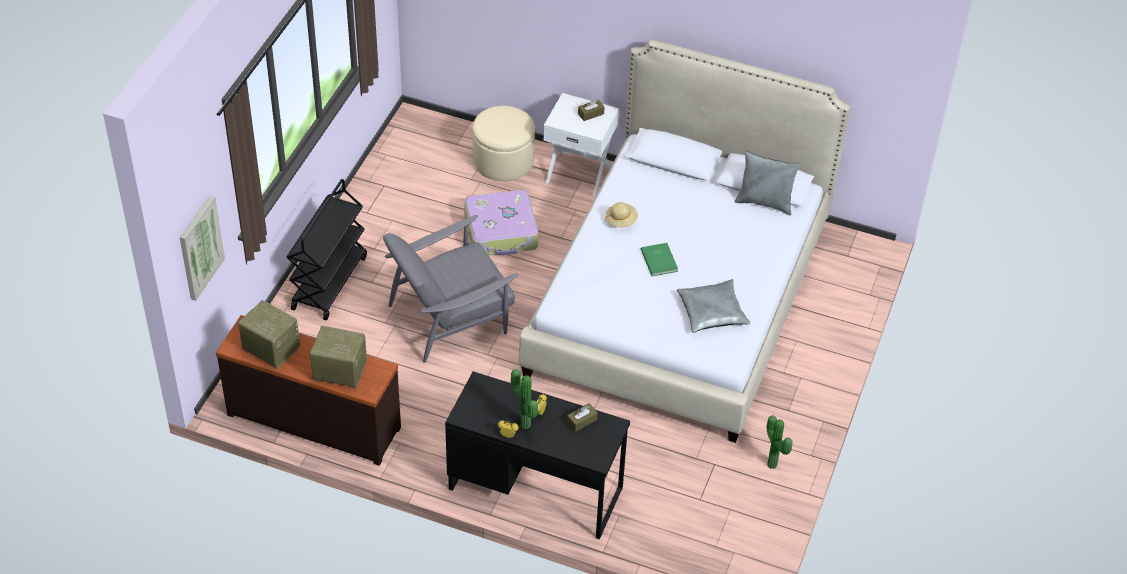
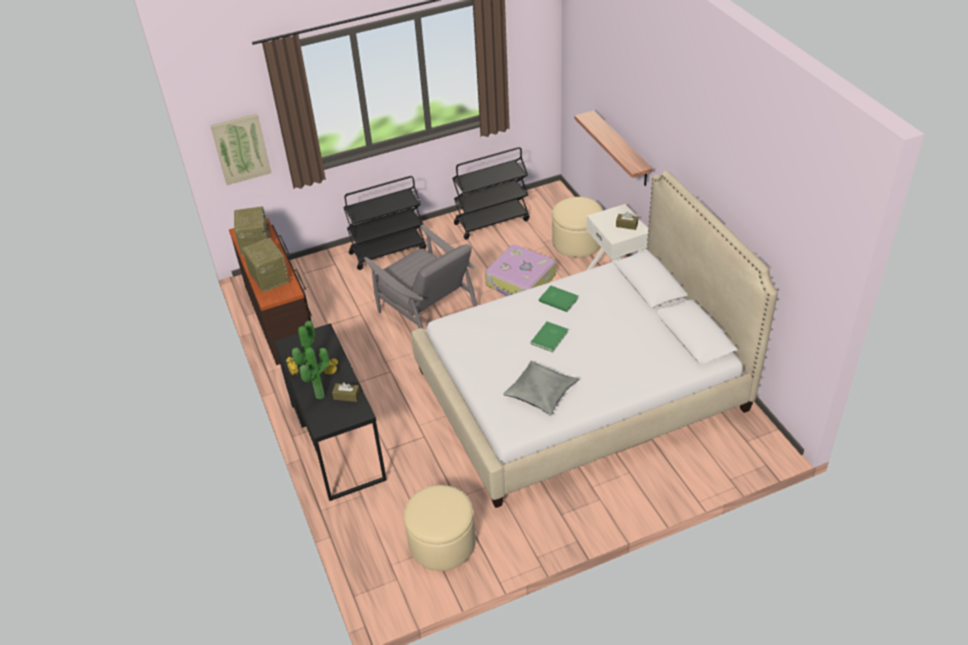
camera: 50 degrees right, 5 degrees down
(393, 187) = (492, 221): none -> black cart
(450, 316) = (426, 310): grey armchair -> grey armchair turned 150 degrees counterclockwise
(544, 37) = (621, 149): none -> shelf
(621, 221) = (558, 299): beige hat -> green book
(731, 499) = (442, 542): none -> beige ottoman
(765, 202) = (679, 347): grey pillow -> none
(773, 464) = (502, 542): potted plant -> potted plant (321, 396)

